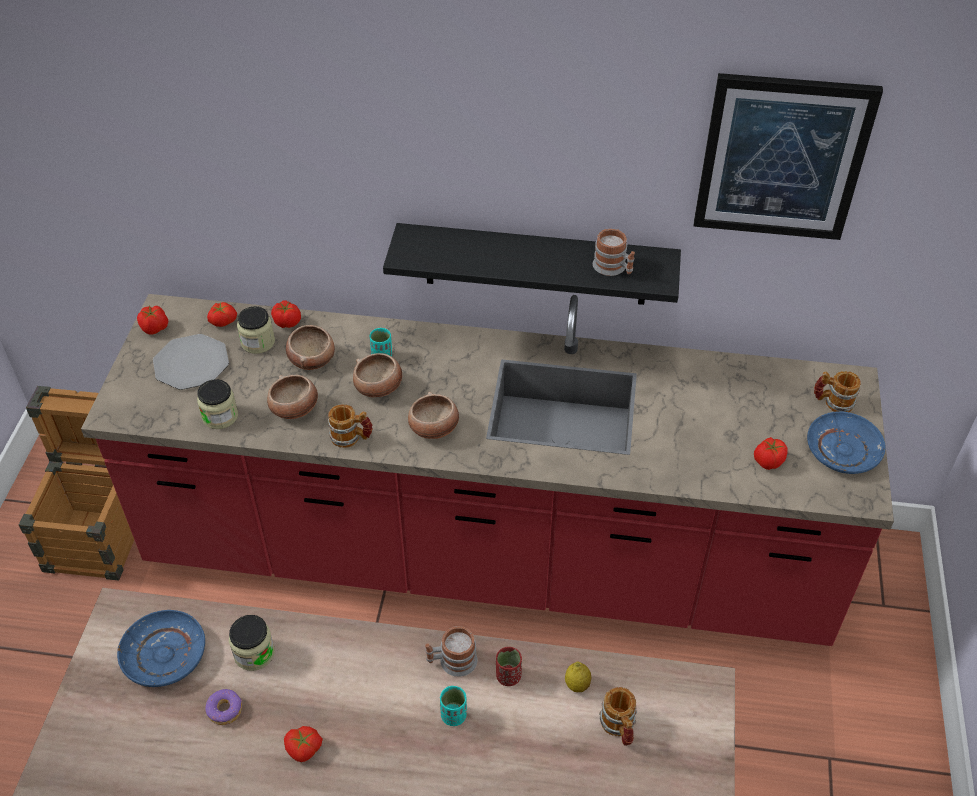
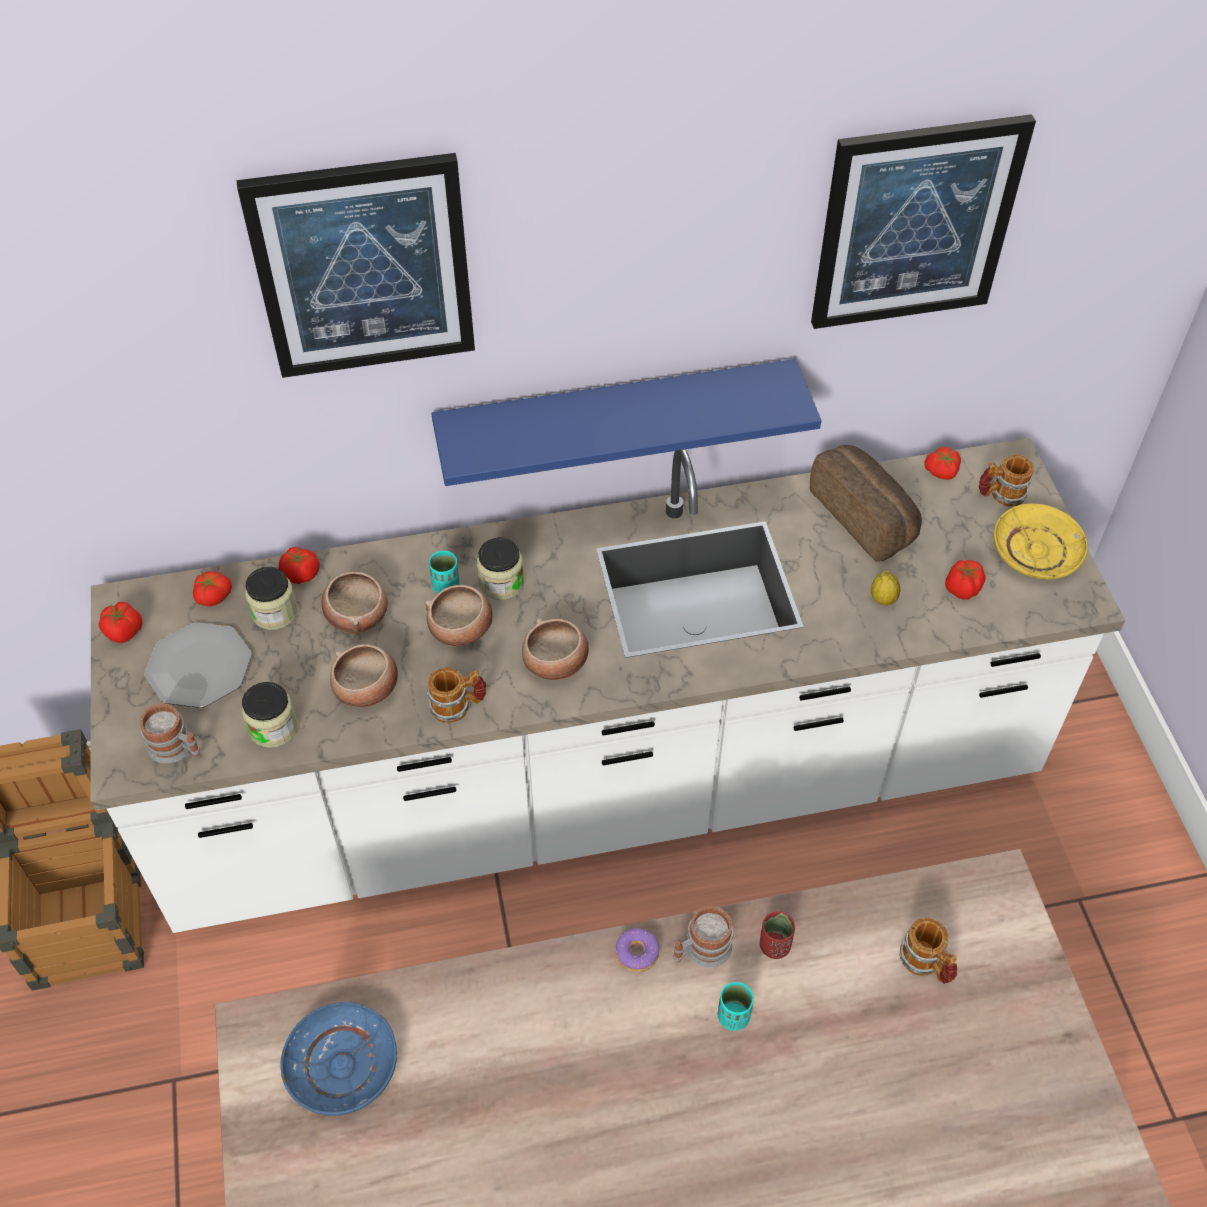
camera: 20 degrees left, 5 degrees up
(225, 710) = (454, 1108): donut -> donut (637, 953)
(254, 653) = (455, 1023): jar -> jar (501, 583)
(304, 749) = (575, 1122): tomato -> tomato (942, 472)
(352, 96) = (363, 267): none -> picture
(488, 556) = (603, 785): red counter -> white counter
(535, 264) = (616, 419): black shelf -> blue shelf
(577, 685) = (857, 929): lemon -> lemon (883, 599)
(613, 268) = (730, 404): mug -> mug (177, 748)
(716, 390) = (865, 516): none -> bread
(843, 450) = (1036, 550): blue plate -> yellow plate

